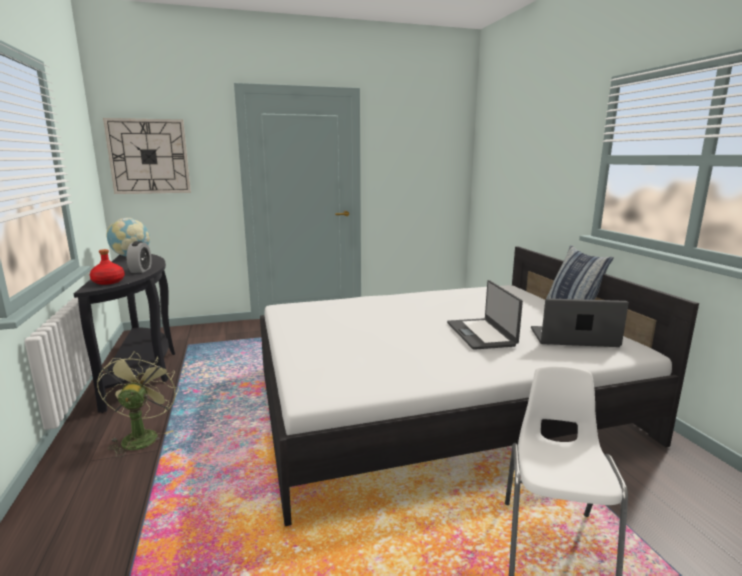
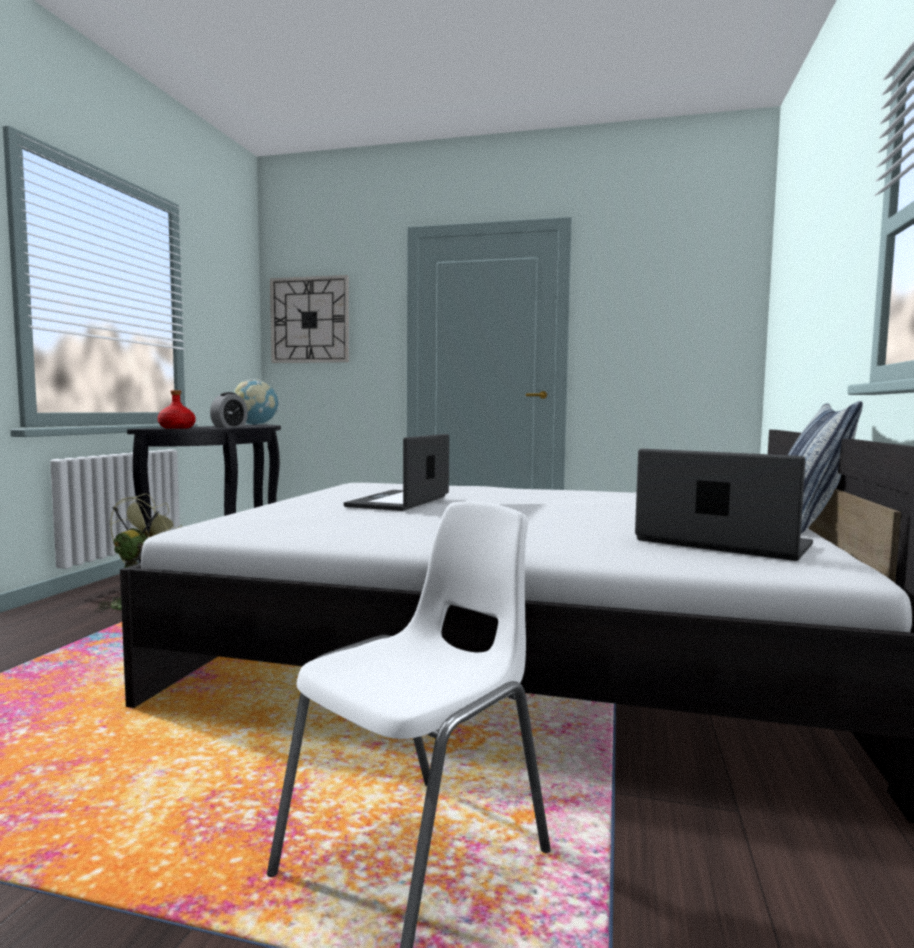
camera: 30 degrees right, 10 degrees down
(481, 334) = (558, 521): laptop -> laptop (400, 502)

